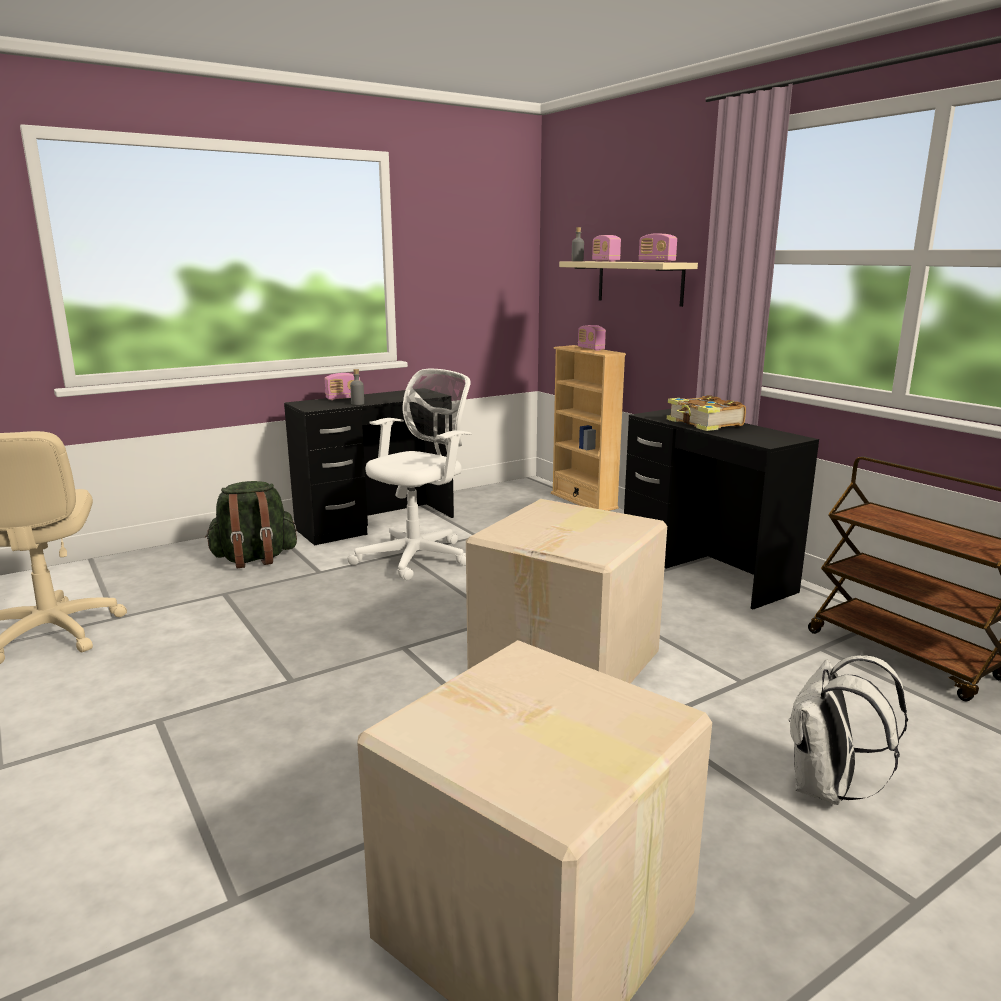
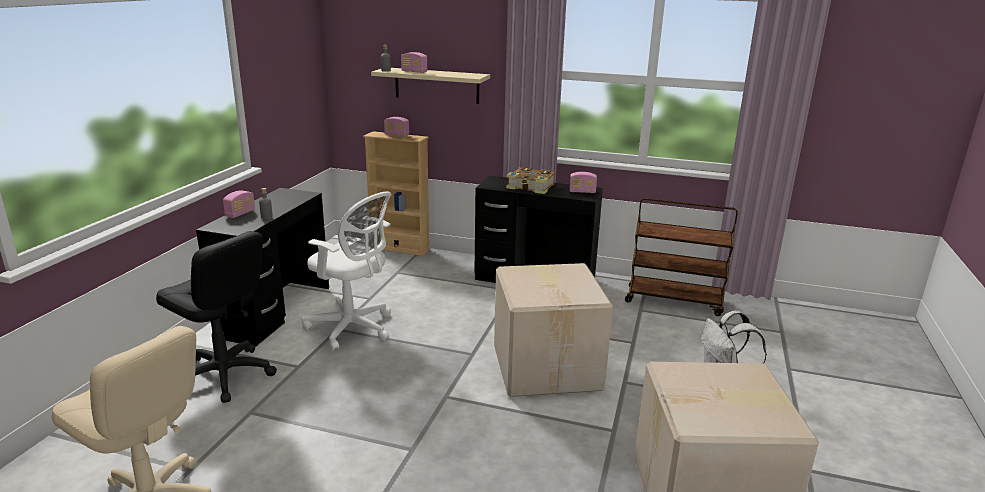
camera: 40 degrees left, 5 degrees up
(254, 559) = (224, 375): green backpack -> black office chair
(418, 556) = (353, 328): white office chair -> white office chair turned 120 degrees clockwise
(656, 262) = (466, 75): radio -> radio (582, 192)

